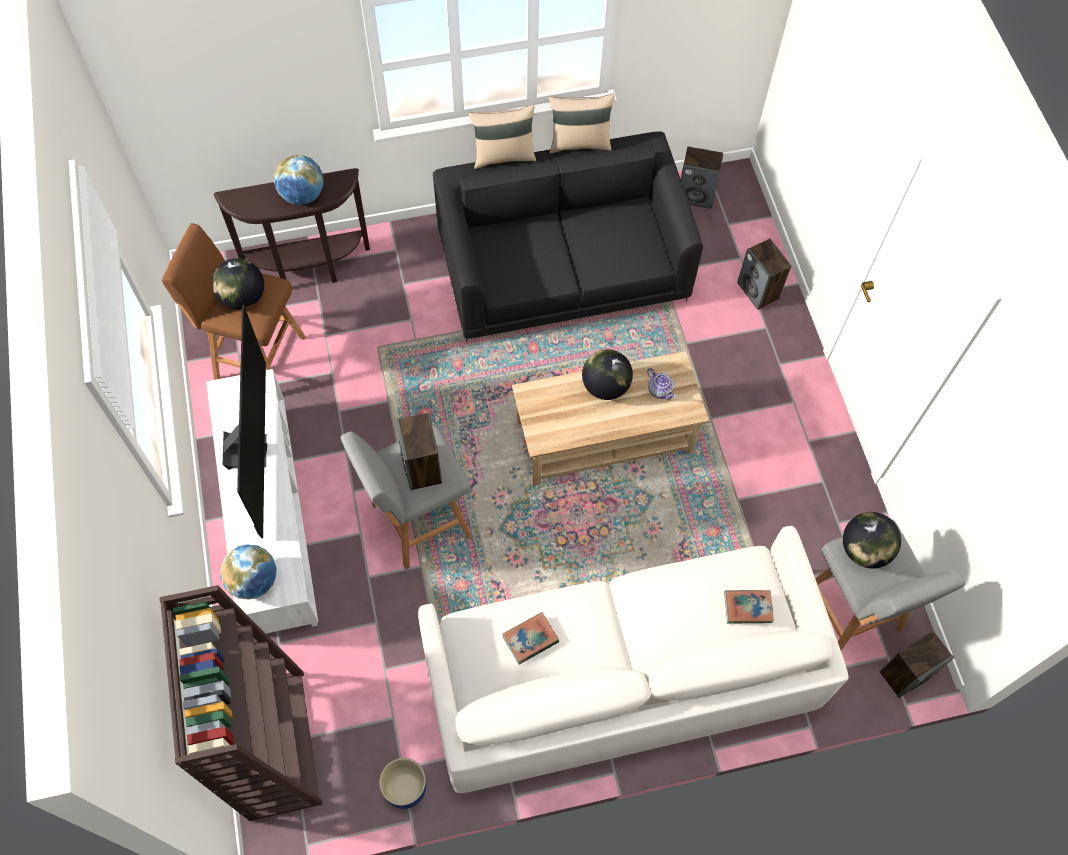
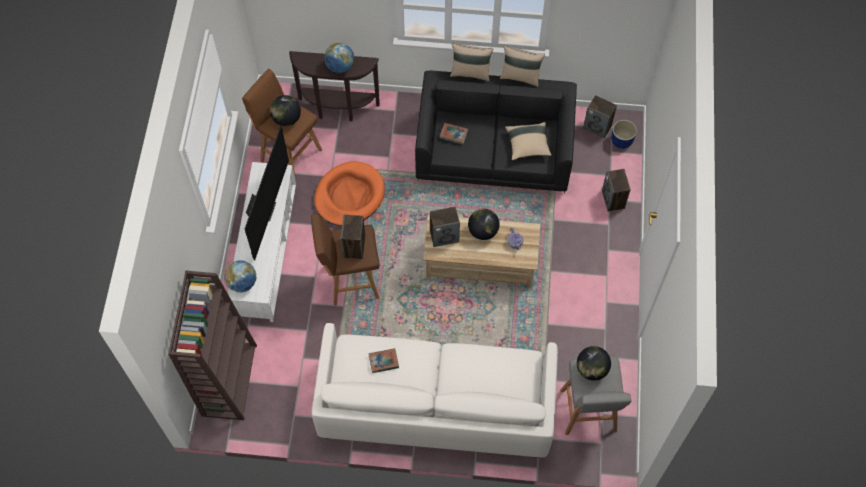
camera: 20 degrees right, 0 degrees up
(371, 393) = (349, 195): none -> orange dog bed
(405, 789) = (291, 426): blue planter -> blue planter (621, 141)
(418, 522) = (350, 280): grey stool -> brown stool
(620, 242) = (527, 145): none -> beige pillow
(748, 607) = (515, 382): book -> book (453, 134)
(905, 673) = (608, 456): speaker -> speaker (444, 236)

